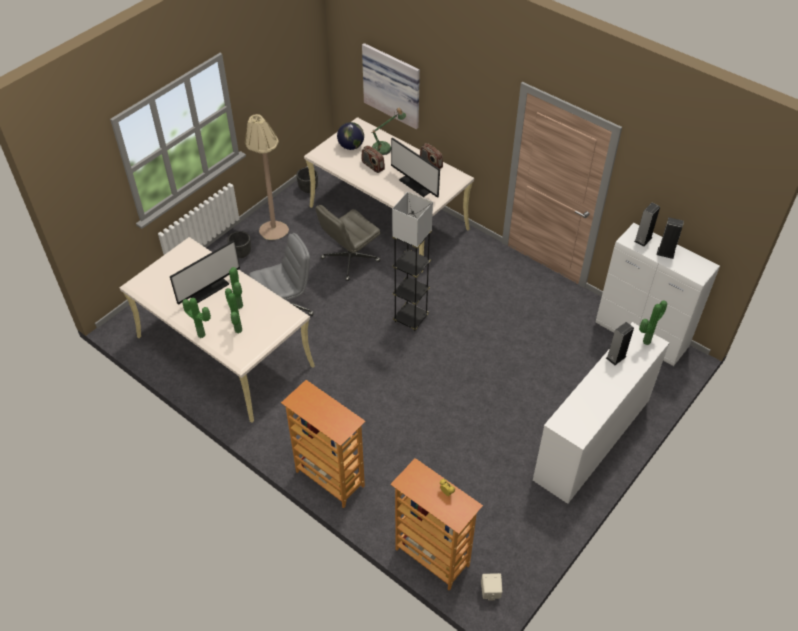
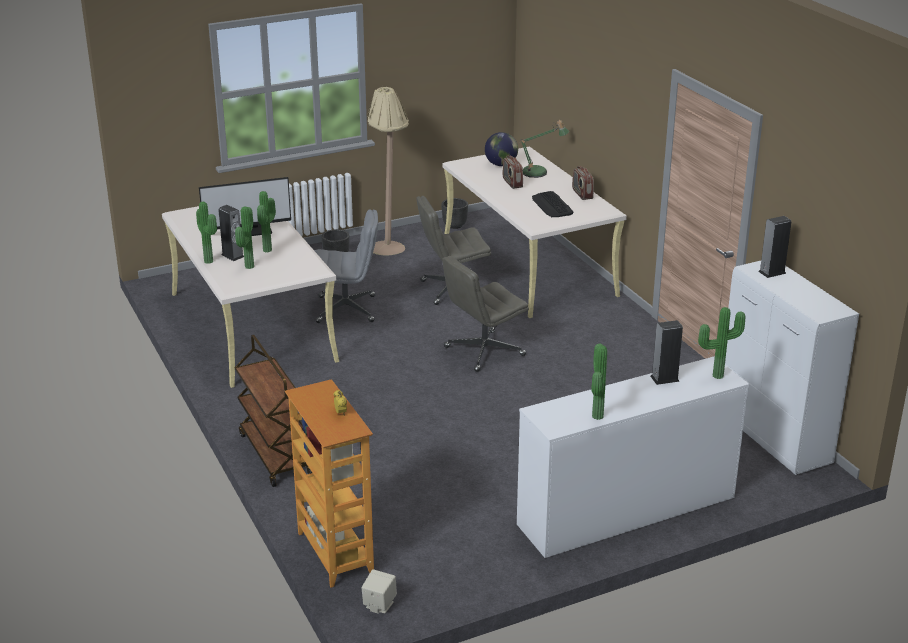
camera: 25 degrees right, 20 degrees down
(329, 479) = (275, 455): bookcase -> brown cart
(393, 84) = (564, 96): picture -> none
(410, 318) = (483, 352): grey floor lamp -> grey office chair
(417, 184) = (552, 205): monitor -> keyboard
(597, 413) = (595, 416): none -> potted plant
(665, 253) = (792, 288): speaker -> speaker (232, 255)

